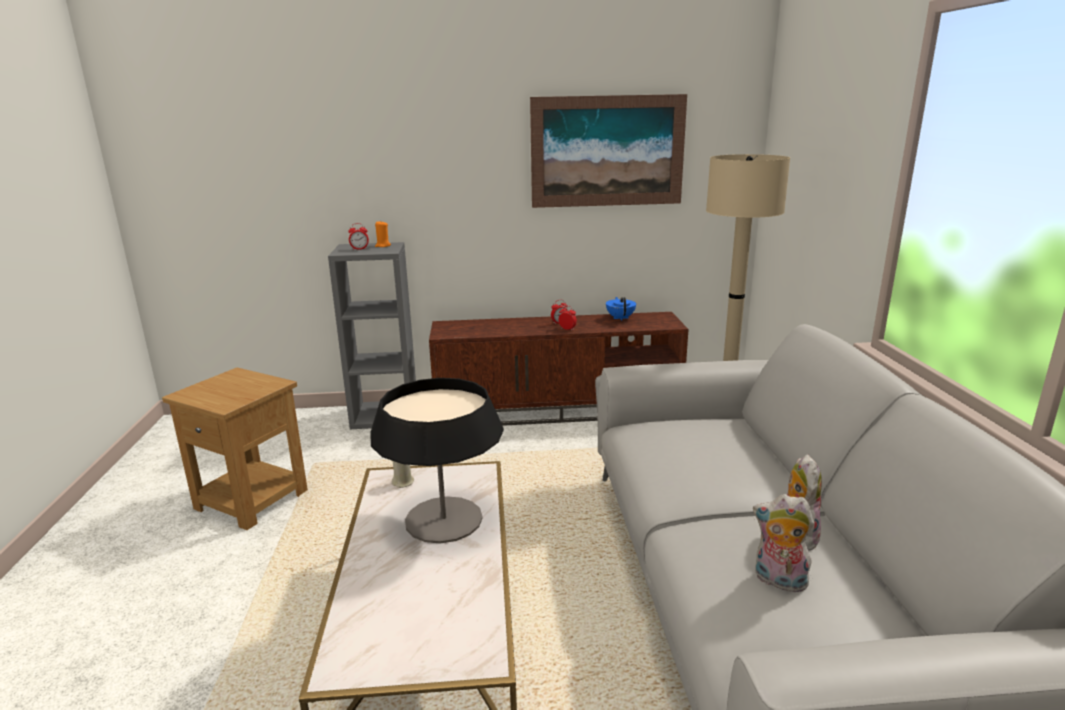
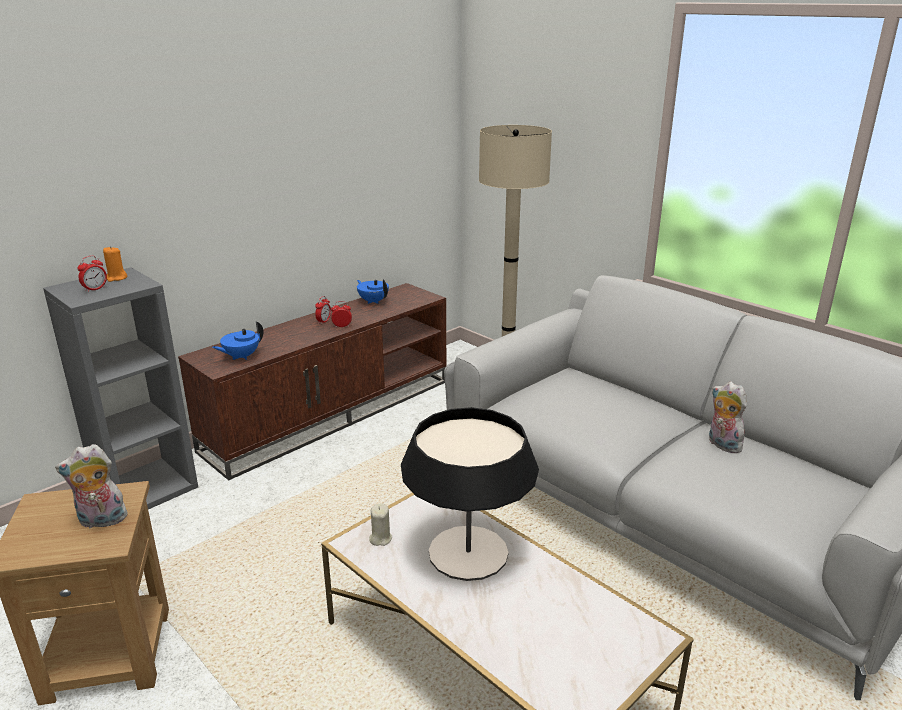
camera: 40 degrees left, 5 degrees up
(467, 331) = (241, 356): none -> blue teapot
(607, 151) = (336, 127): picture -> none
(778, 581) = (755, 480): plush toy -> plush toy (101, 521)

